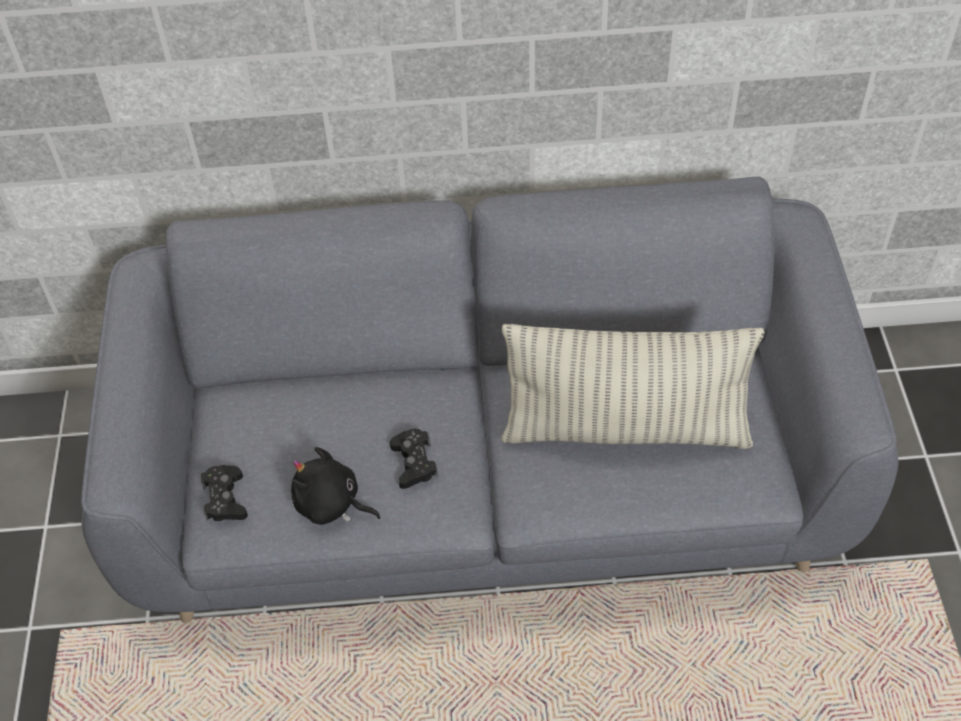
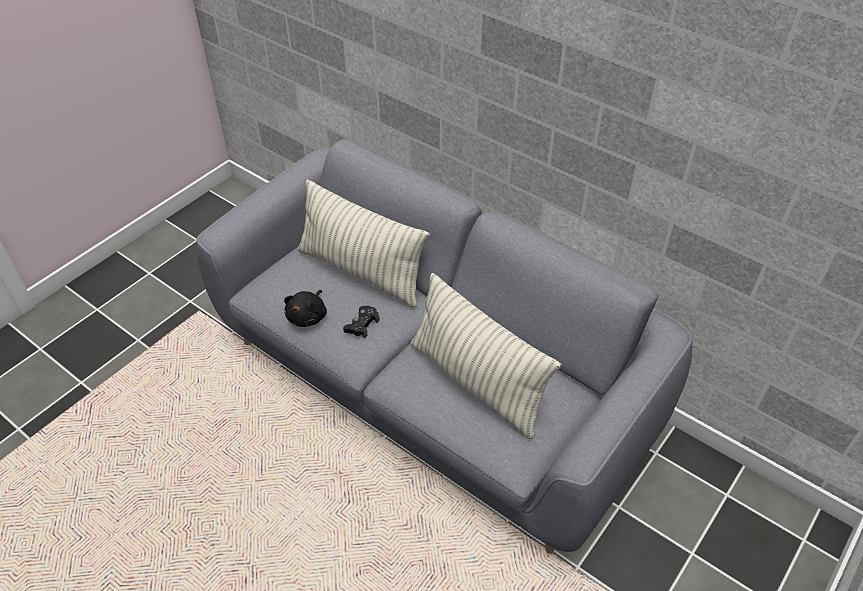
camera: 40 degrees right, 5 degrees down
(225, 499) = (270, 282): black game controller -> none
(331, 504) = (308, 316): black plush toy -> black plush toy turned 135 degrees counterclockwise
(332, 396) = (361, 271): none -> pillow

